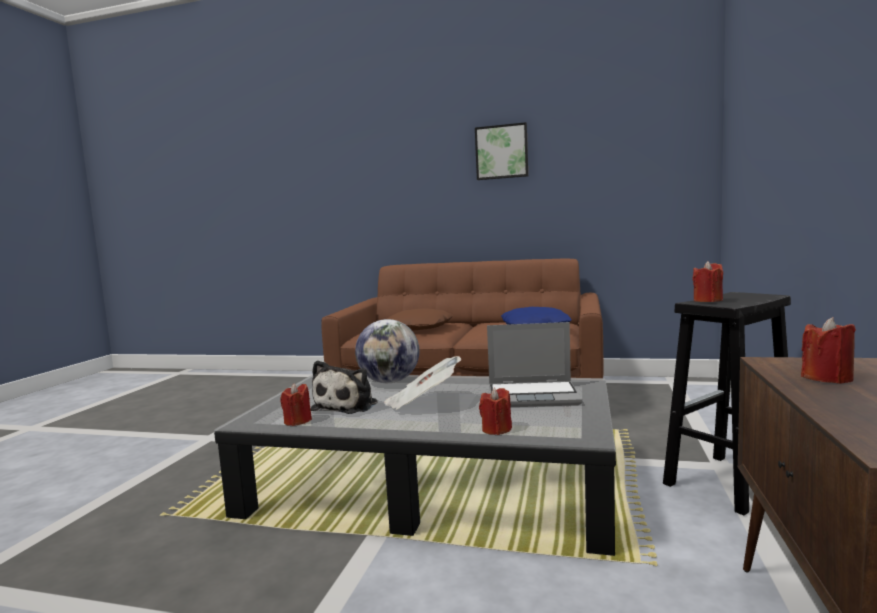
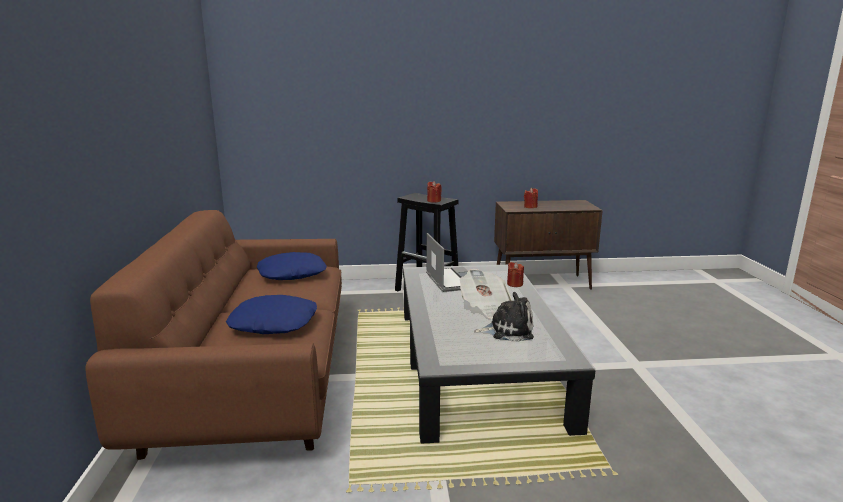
camera: 110 degrees left, 10 degrees up
(297, 421) = (552, 339): red candle -> none
(389, 382) = (439, 328): globe -> none
(419, 327) = (274, 323): brown pillow -> blue pillow
(501, 152) = (136, 88): picture -> none

